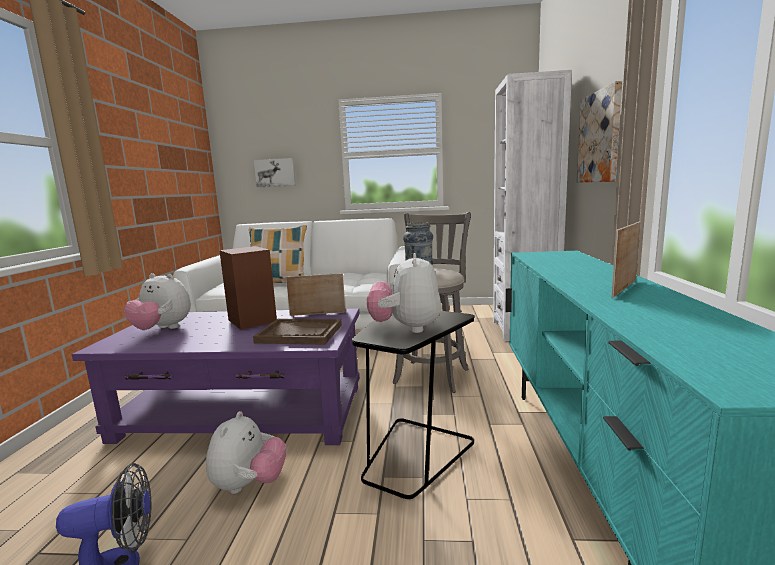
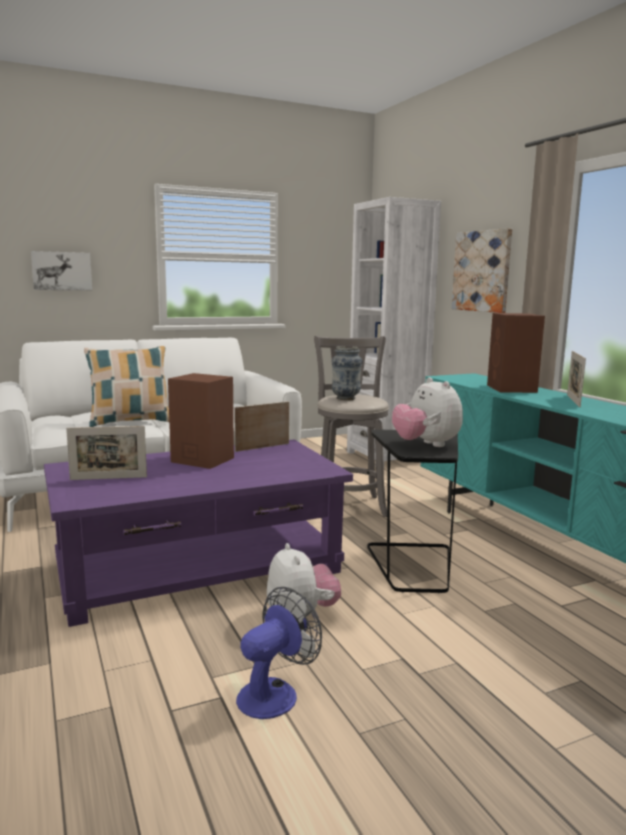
camera: 30 degrees left, 0 degrees up
(162, 329) = (108, 478): plush toy -> picture frame
(300, 334) = (286, 465): brown tray -> none
(575, 269) = (512, 389): none -> brown speaker

